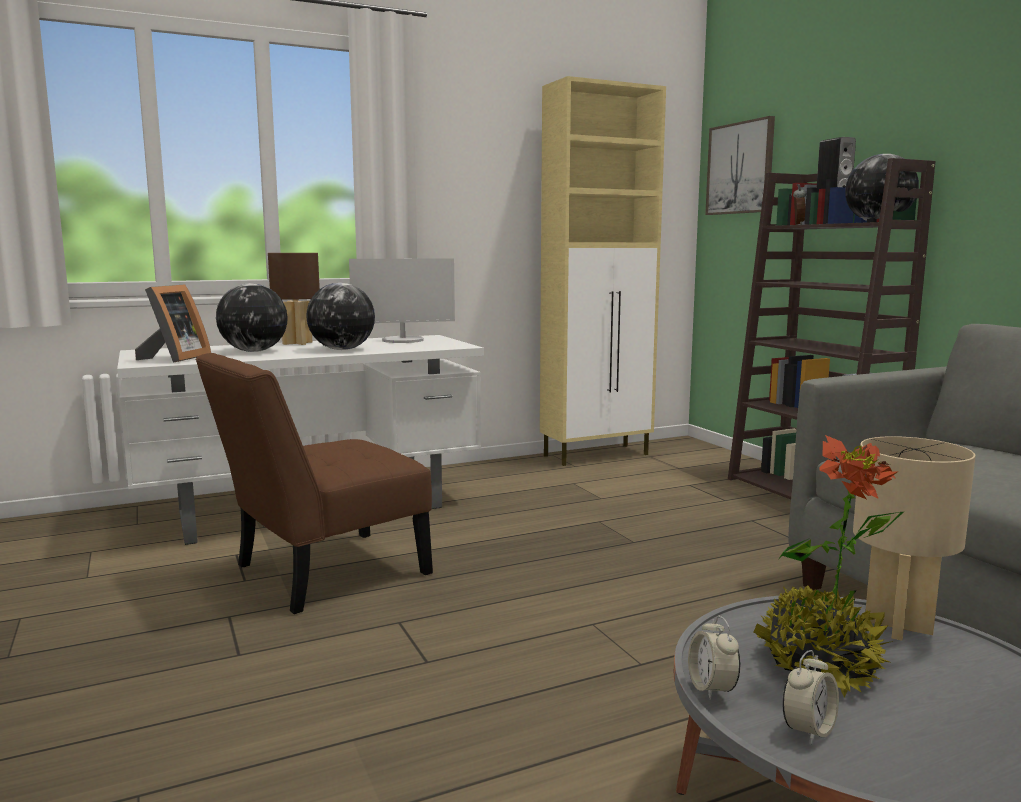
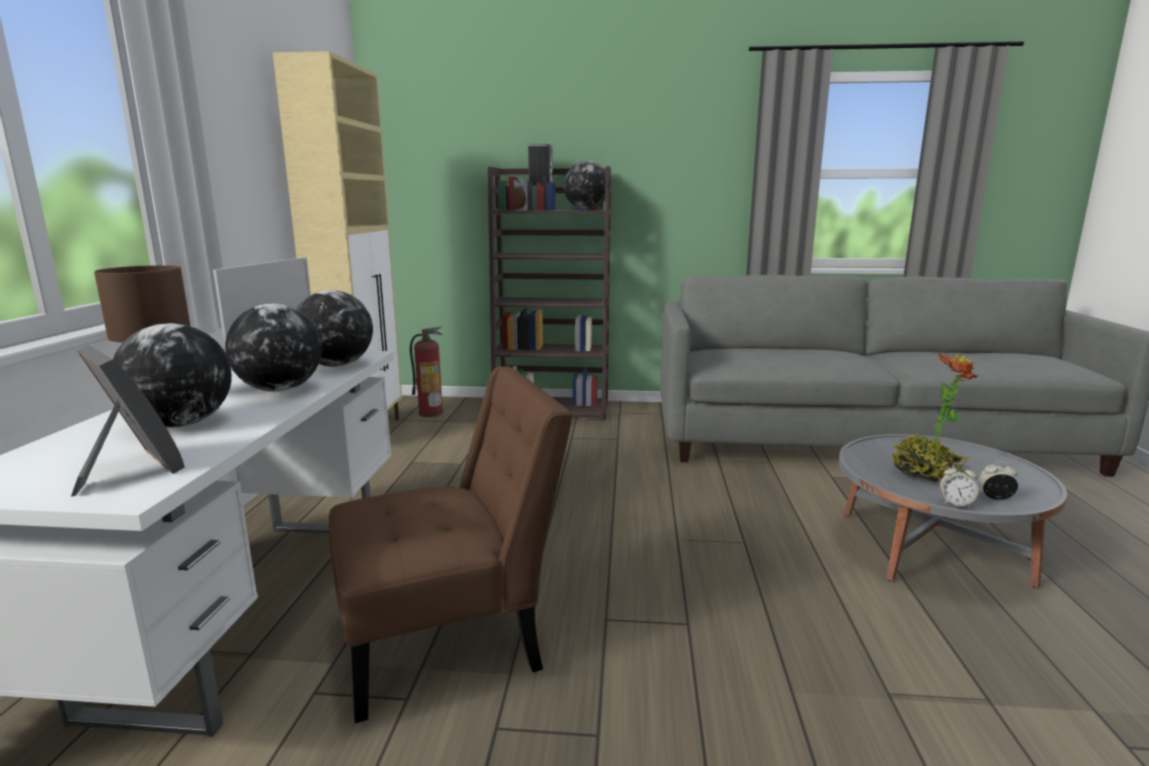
camera: 60 degrees left, 5 degrees up
(322, 573) = (450, 638): brown chair -> brown chair turned 105 degrees counterclockwise
(418, 347) = (336, 365): none -> globe
(685, 459) = (431, 413): none -> fire extinguisher
(740, 168) = (418, 156): picture -> none
(808, 730) = (995, 497): alarm clock -> alarm clock turned 60 degrees counterclockwise
(896, 626) = (888, 445): beige table lamp -> none

